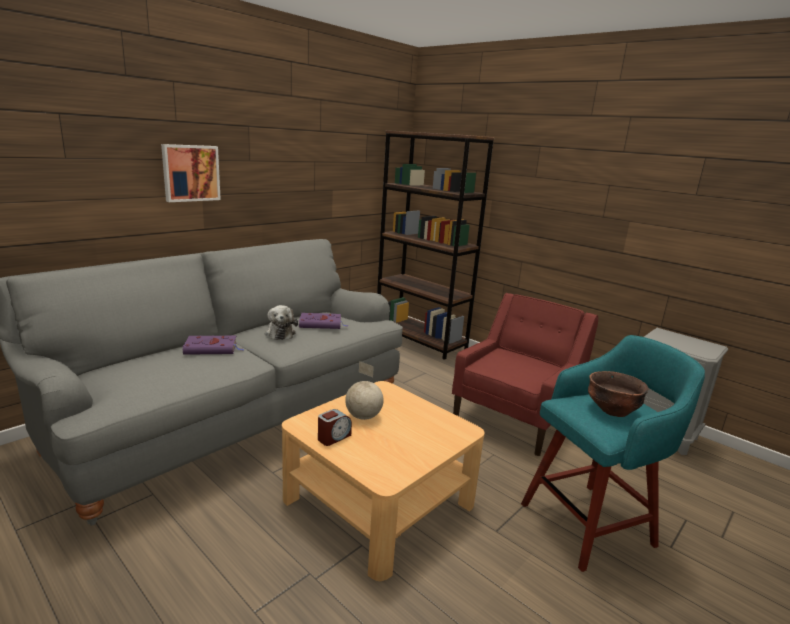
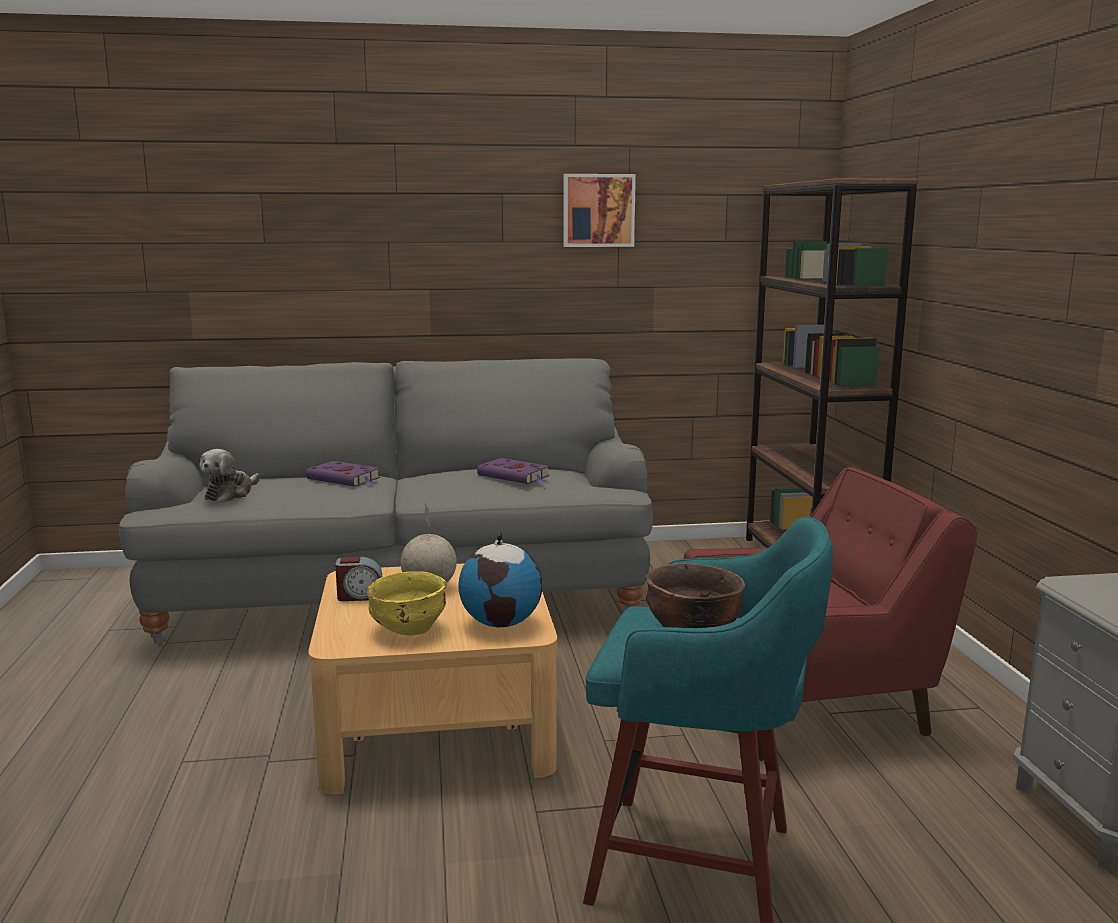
camera: 40 degrees right, 5 degrees down
(190, 173) = (412, 259): picture -> picture (598, 210)
(280, 333) = (448, 478): plush toy -> plush toy (230, 494)
(404, 451) = (409, 630): none -> yellow bowl
(442, 428) = (502, 623): none -> globe

